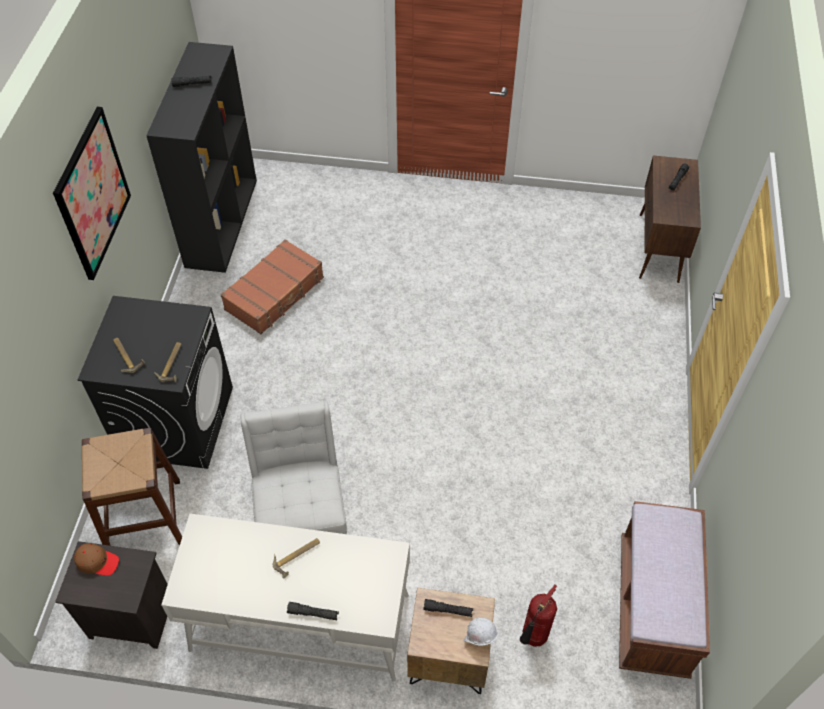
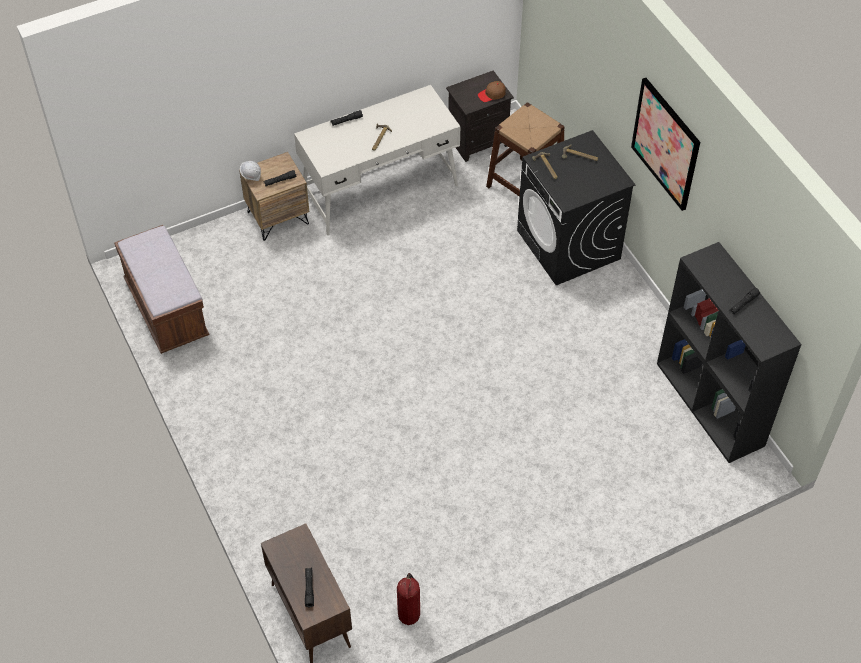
camera: 145 degrees right, 0 degrees up
(275, 294) = (599, 369): brown suitcase -> none
(302, 514) = (430, 239): white chair -> none
(533, 639) = (233, 253): fire extinguisher -> fire extinguisher (408, 614)

